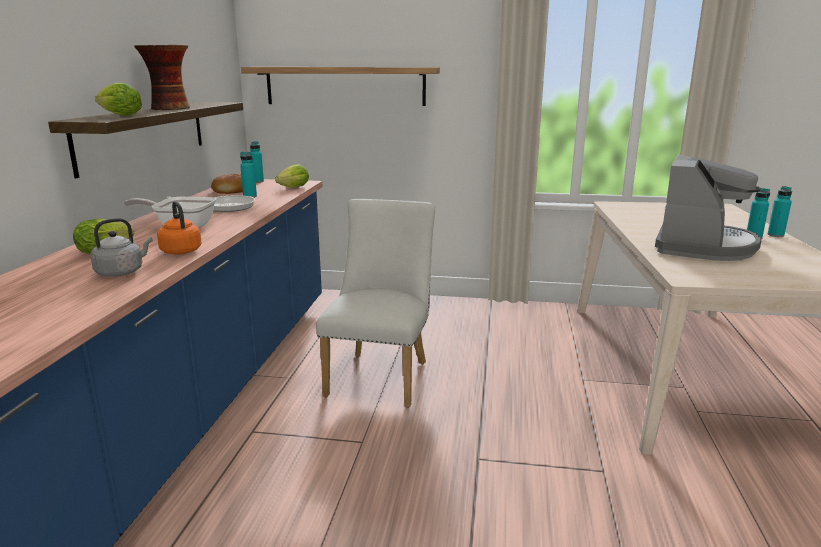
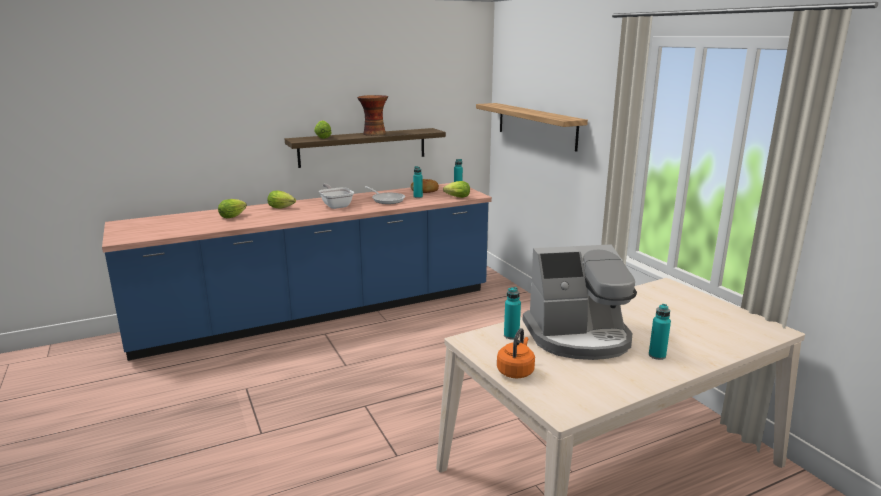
camera: 55 degrees right, 0 degrees up
(58, 284) = (234, 216): none -> lettuce
(122, 272) = (257, 219): grey kettle -> none
(180, 251) = (298, 217): orange kettle -> orange kettle (516, 371)
(381, 375) = (424, 344): white chair -> none
(775, 235) = (689, 365): turquoise bottle -> turquoise bottle (511, 336)

